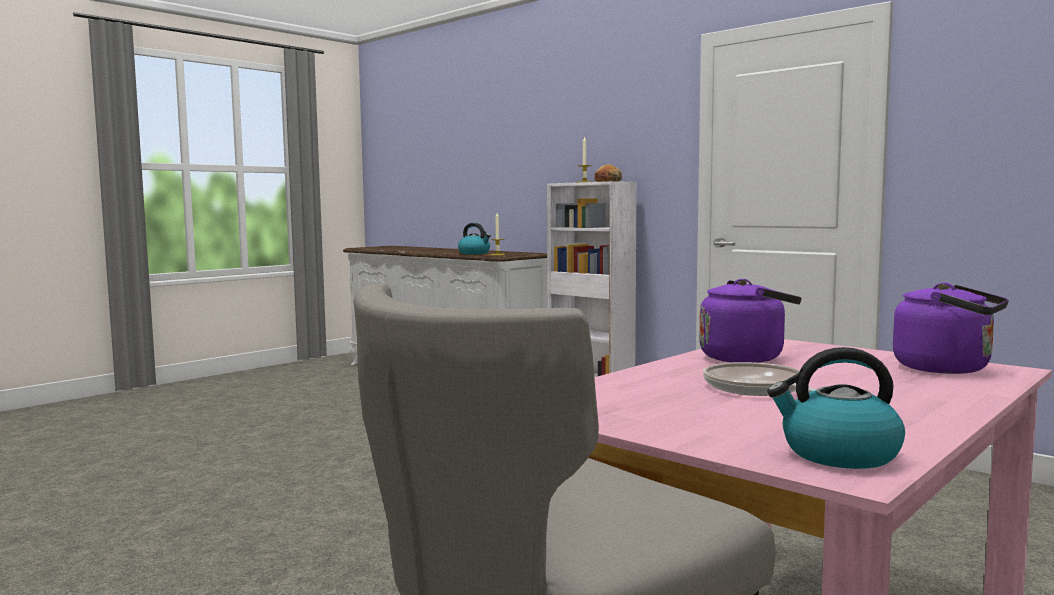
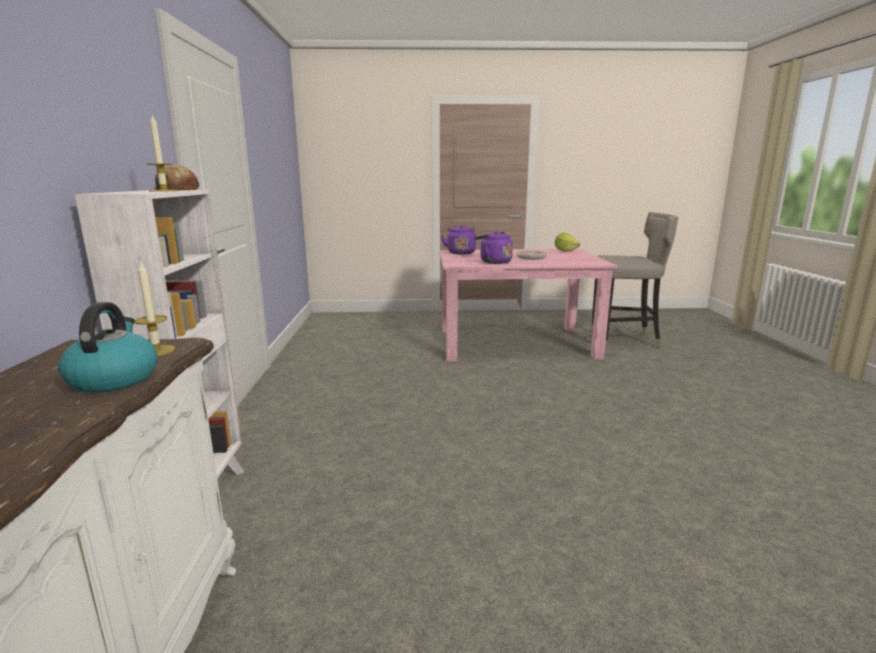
camera: 135 degrees left, 10 degrees up
(838, 454) = (565, 251): kettle -> lettuce

